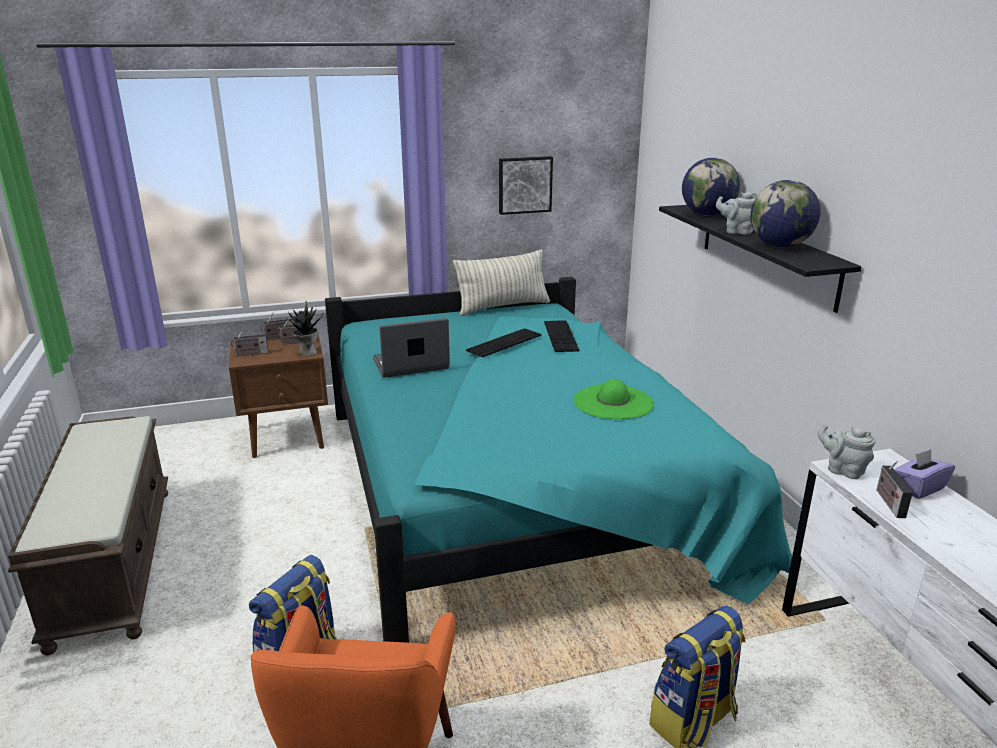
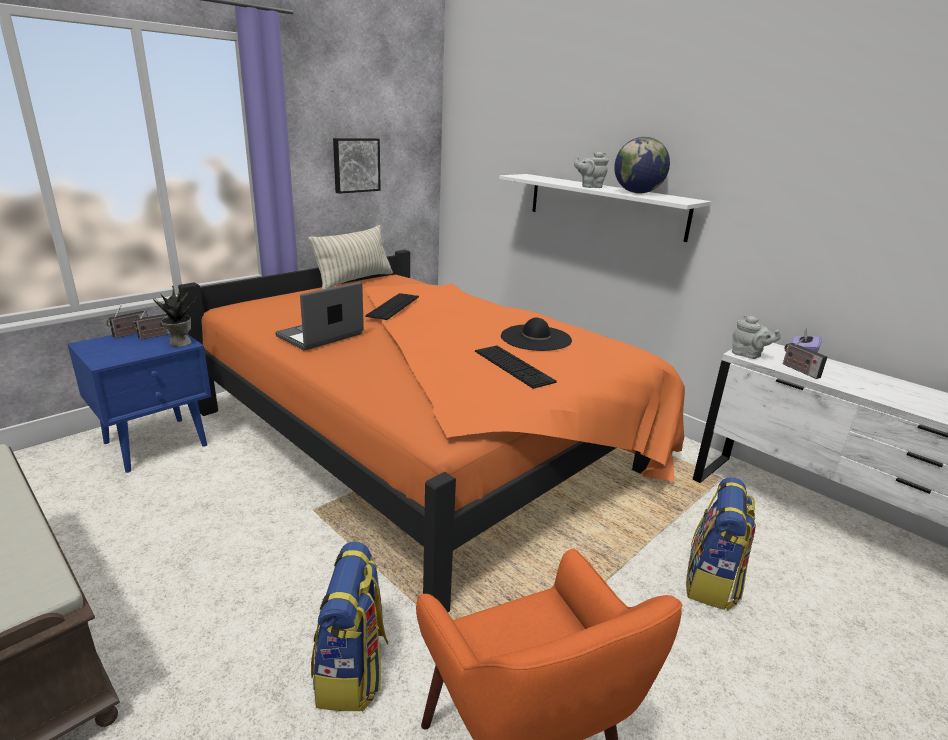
camera: 30 degrees left, 0 degrees up
(250, 354) = (108, 354): radio -> none
(288, 438) = (157, 443): brown nightstand -> blue nightstand
(519, 488) = (431, 439): turquoise bed -> orange bed
(560, 336) = (435, 296): keyboard -> keyboard (513, 366)
(613, 402) = (536, 338): green hat -> black hat
(707, 215) = (546, 179): globe -> none
(766, 253) = (605, 205): black shelf -> white shelf
(842, 470) = (748, 355): grey teapot -> grey teapot turned 150 degrees counterclockwise

